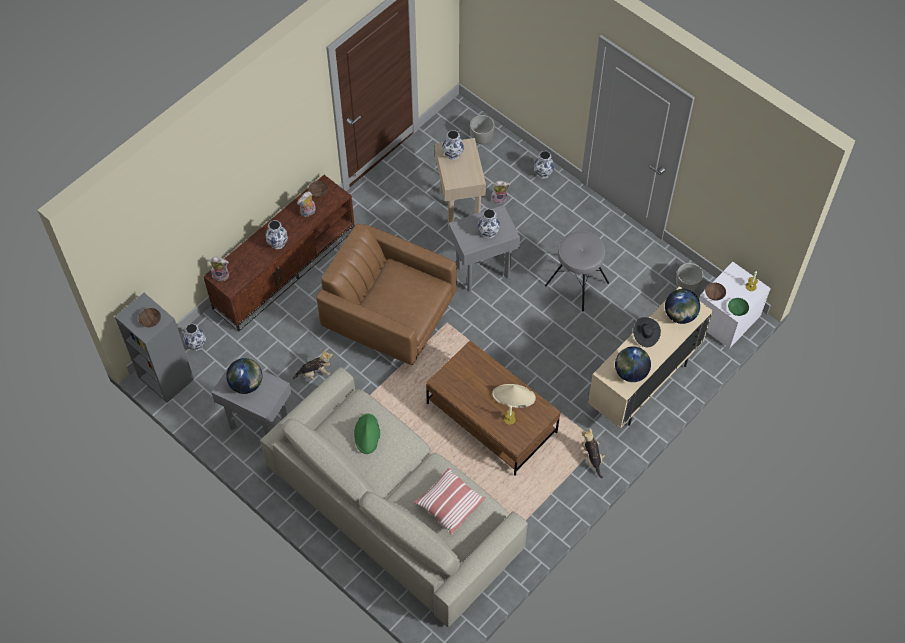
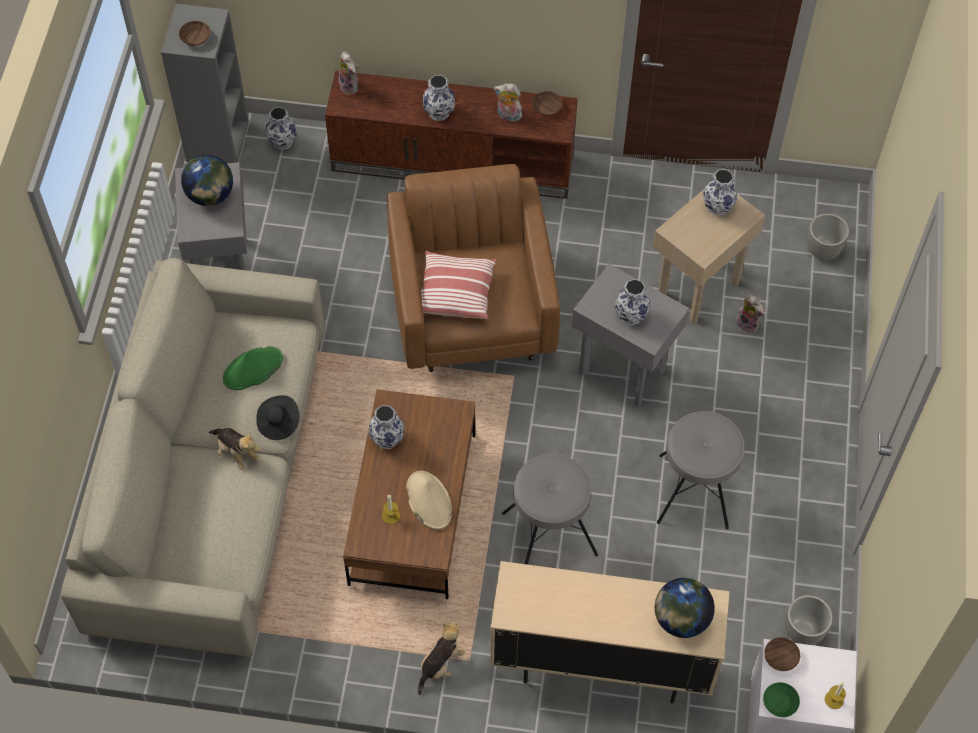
camera: 55 degrees right, 0 degrees up
(315, 373) = (334, 280): plush toy -> plush toy (236, 452)
(449, 504) = (216, 518): pillow -> pillow (455, 292)
(543, 173) = (833, 350): vase -> vase (387, 438)
(553, 363) = (549, 533): none -> grey stool
(630, 372) = (538, 607): globe -> none
(645, 335) = (612, 593): black hat -> black hat (278, 423)

